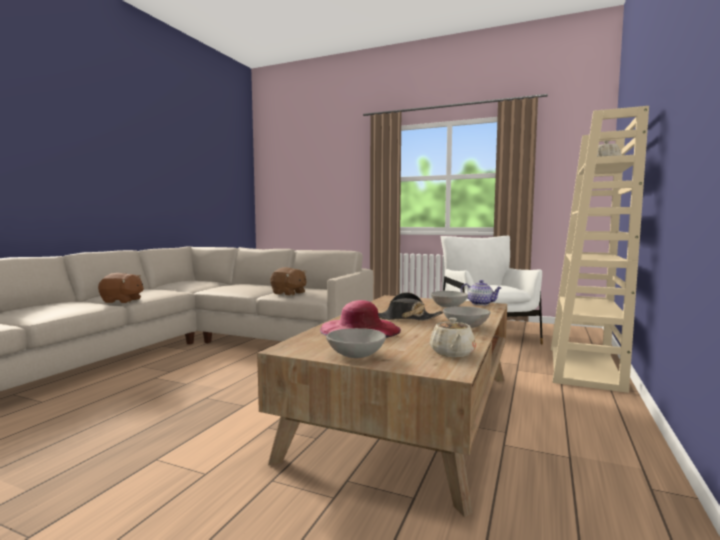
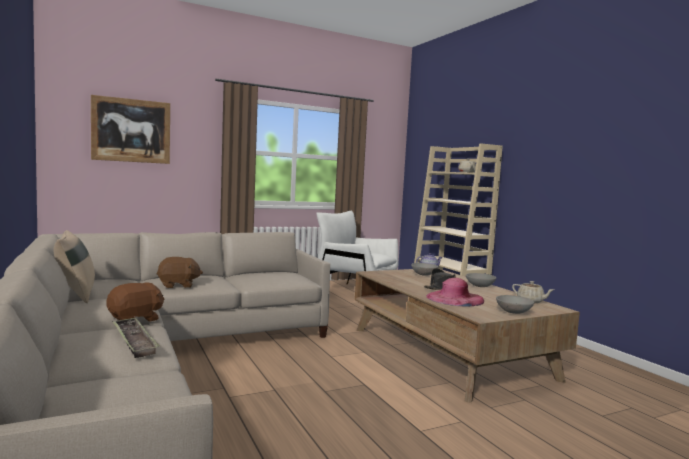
camera: 50 degrees left, 0 degrees up
(61, 308) = (134, 341): none -> tray
(157, 286) = (75, 295): none -> beige pillow
(289, 293) = (267, 281): brown plush toy -> brown plush toy (178, 285)
(307, 172) = (131, 130): none -> picture

